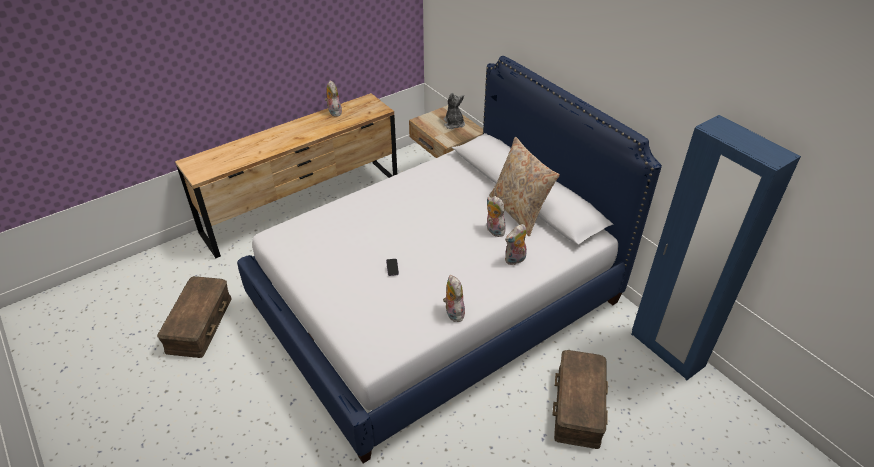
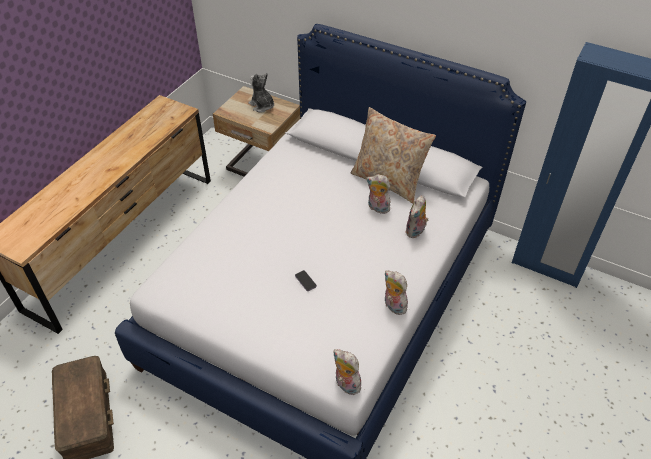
camera: 25 degrees left, 5 degrees up
(333, 112) = (132, 128): plush toy -> plush toy (345, 384)
(579, 406) = (506, 346): brown storage box -> none

